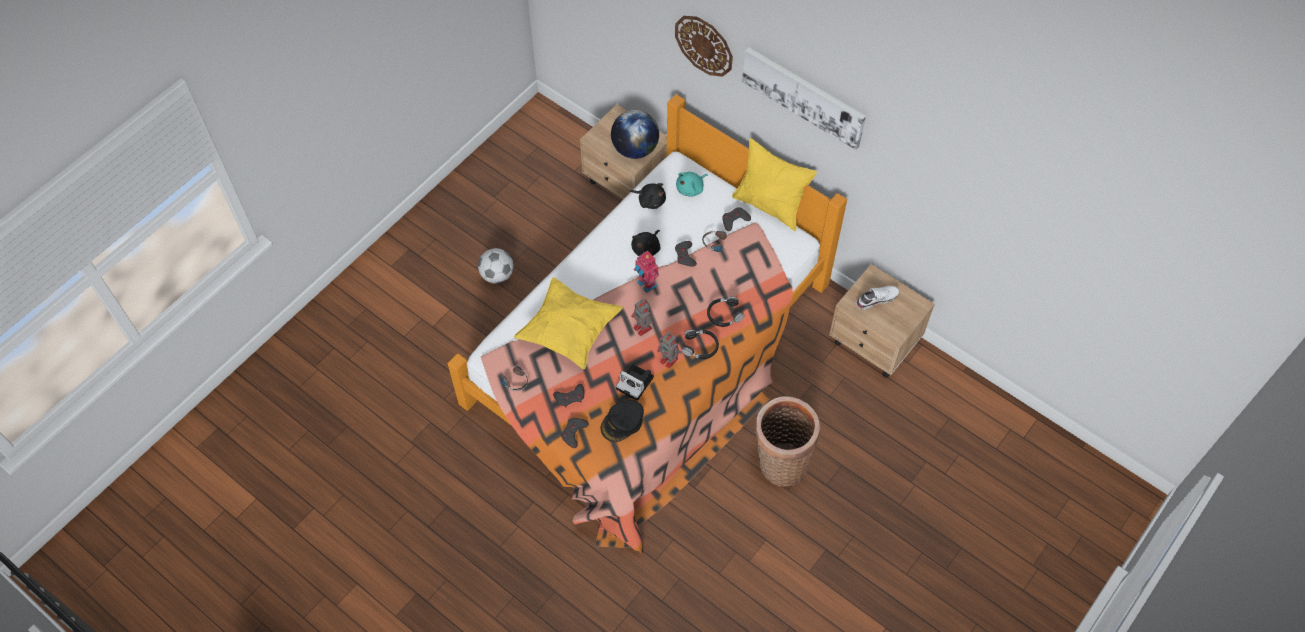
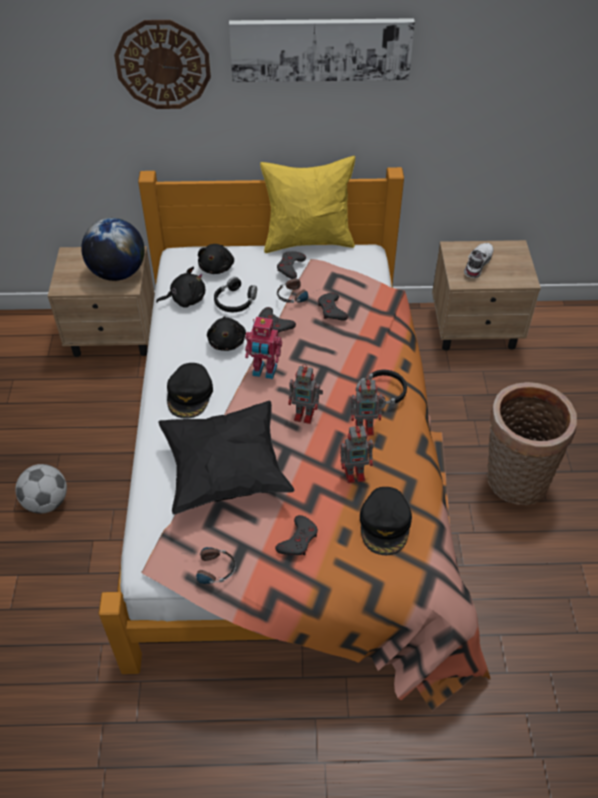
camera: 40 degrees left, 10 degrees down
(569, 331) = (226, 471): yellow pillow -> black pillow
(574, 433) = (343, 576): grey game controller -> grey game controller (332, 310)
(594, 270) = (190, 394): none -> black cap
(636, 383) = (355, 473): camera -> toy robot
(691, 188) = (217, 267): turquoise plush toy -> black plush toy
(724, 315) = (372, 350): black headphones -> black headphones (235, 301)

